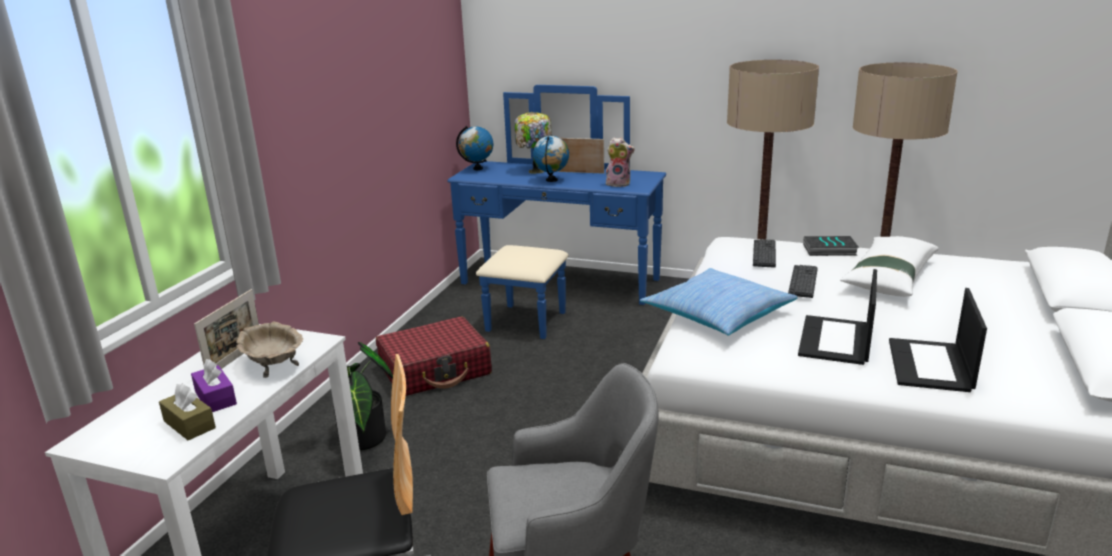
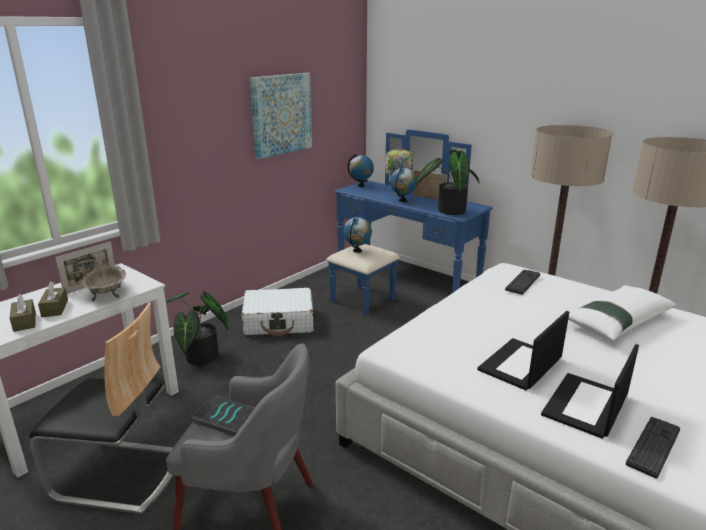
camera: 20 degrees right, 0 degrees up
(215, 398) = (55, 308): purple tissue box -> brown tissue box
(383, 80) = (281, 114): none -> picture
(435, 370) = (279, 321): red suitcase -> white suitcase
(514, 255) = (357, 251): none -> globe
(619, 184) = (448, 210): plush toy -> potted plant
(718, 313) = (444, 322): pillow -> none
(803, 282) = (534, 310): keyboard -> keyboard (653, 446)
(829, 250) = (582, 289): book -> book (224, 421)

